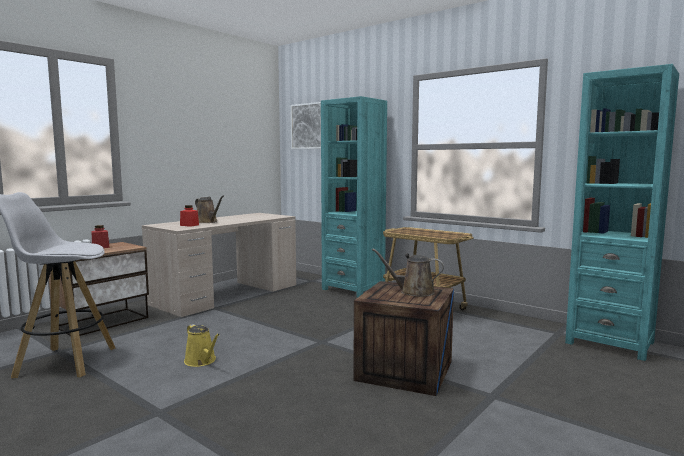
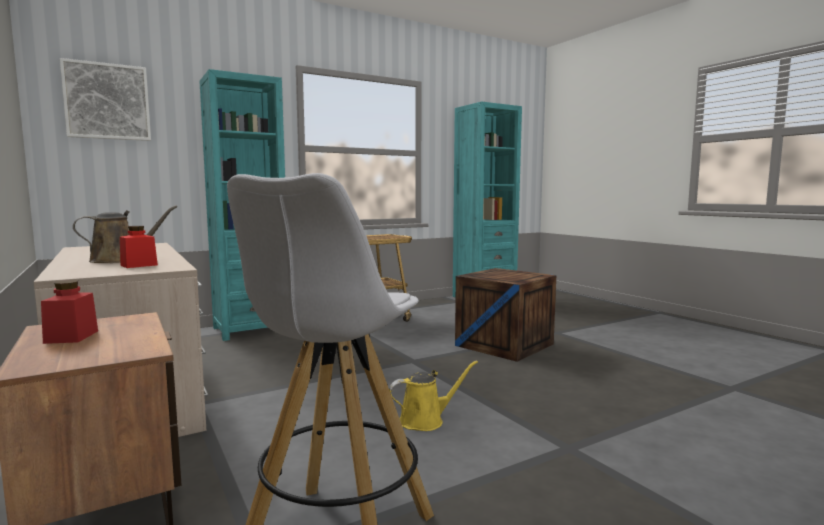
camera: 70 degrees left, 0 degrees up
(413, 292) = (503, 273): brown watering can -> none

